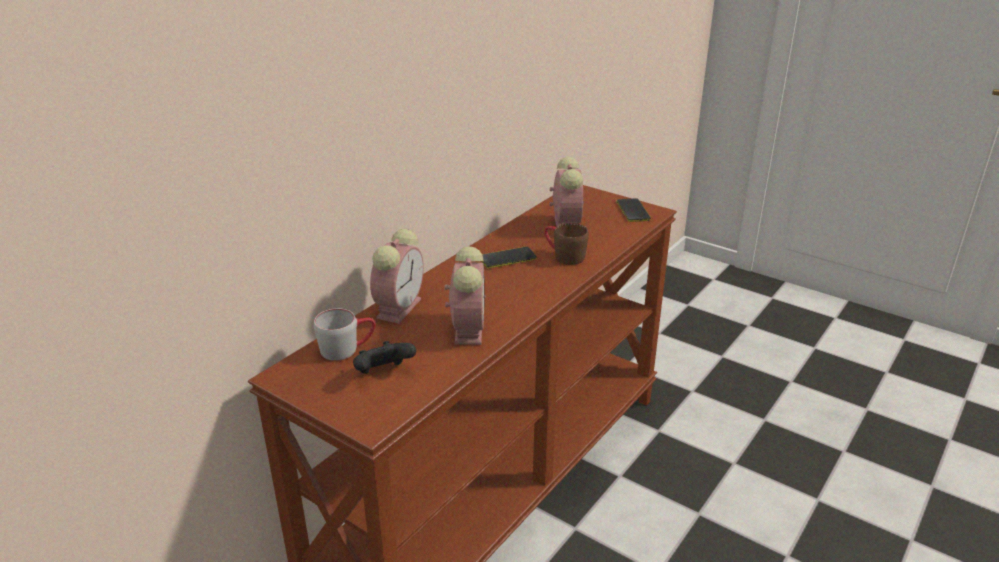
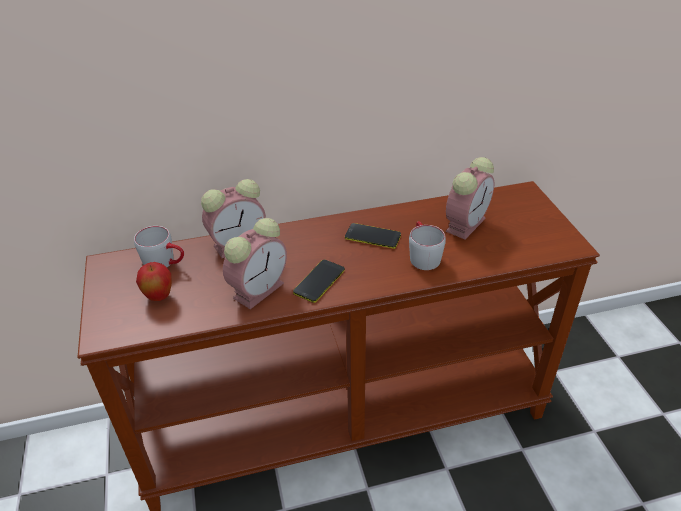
camera: 40 degrees right, 10 degrees up
(383, 373) = (159, 297): black game controller -> apple
(563, 255) = (422, 255): brown mug -> grey mug
(633, 211) = (550, 236): phone -> phone (319, 281)

